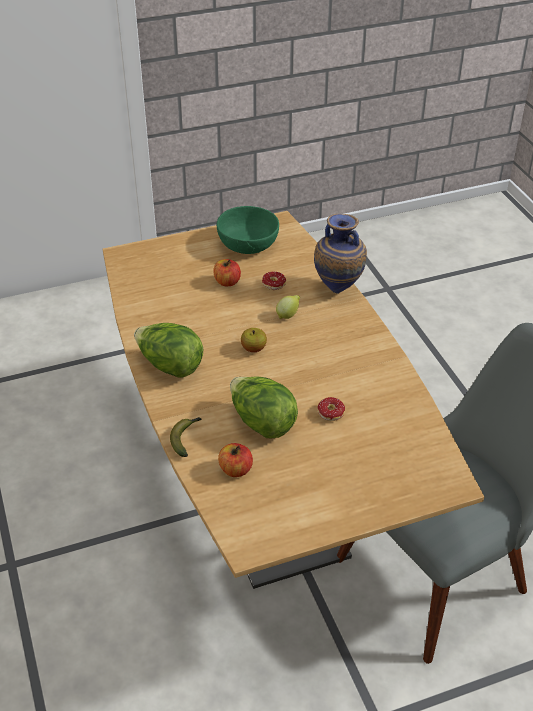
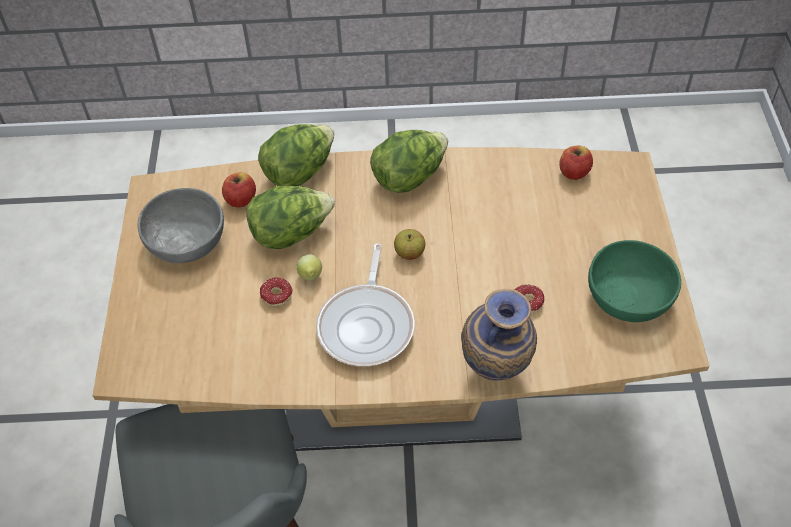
camera: 110 degrees right, 10 degrees up
(186, 438) = (300, 172): banana -> lettuce
(227, 282) = (545, 255): apple -> apple (574, 172)
(288, 315) = (458, 301): lemon -> lemon (311, 277)
(300, 492) = (187, 241): none -> grey bowl
(332, 355) = (367, 325): none -> frying pan

